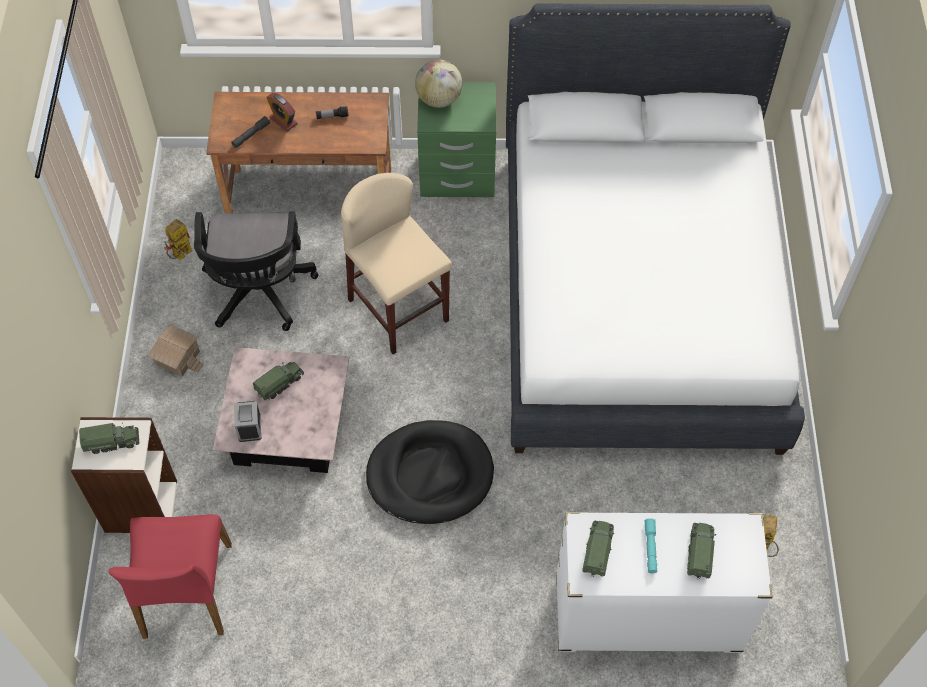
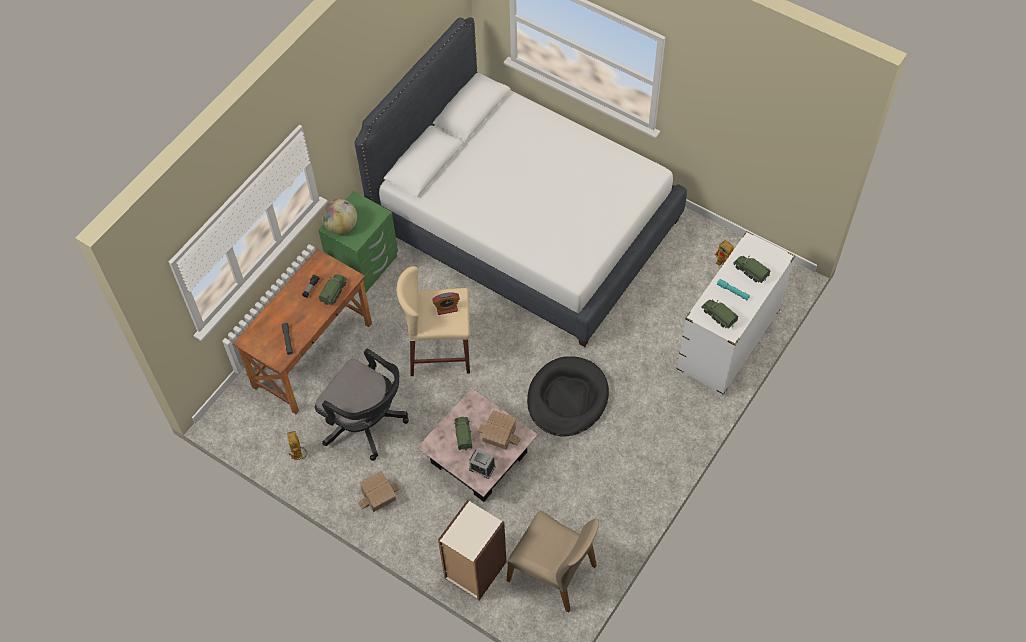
camera: 55 degrees left, 0 degrees up
(112, 442) = (469, 529): toy truck -> toy truck (334, 292)
(185, 591) = (553, 572): red chair -> beige chair
(283, 121) = (291, 317): alarm clock -> alarm clock (447, 308)
(305, 419) = (499, 434): none -> toy house

